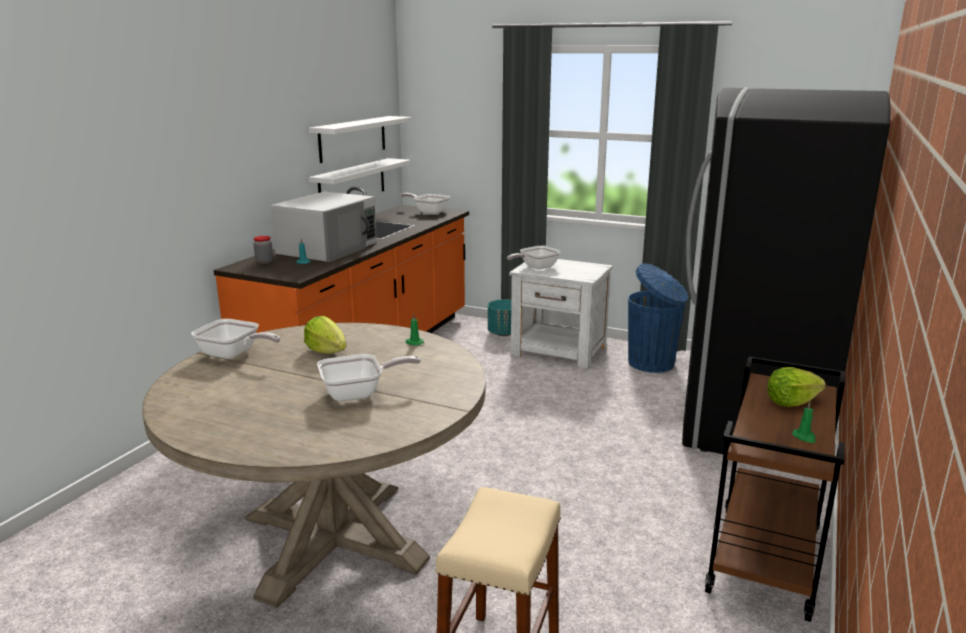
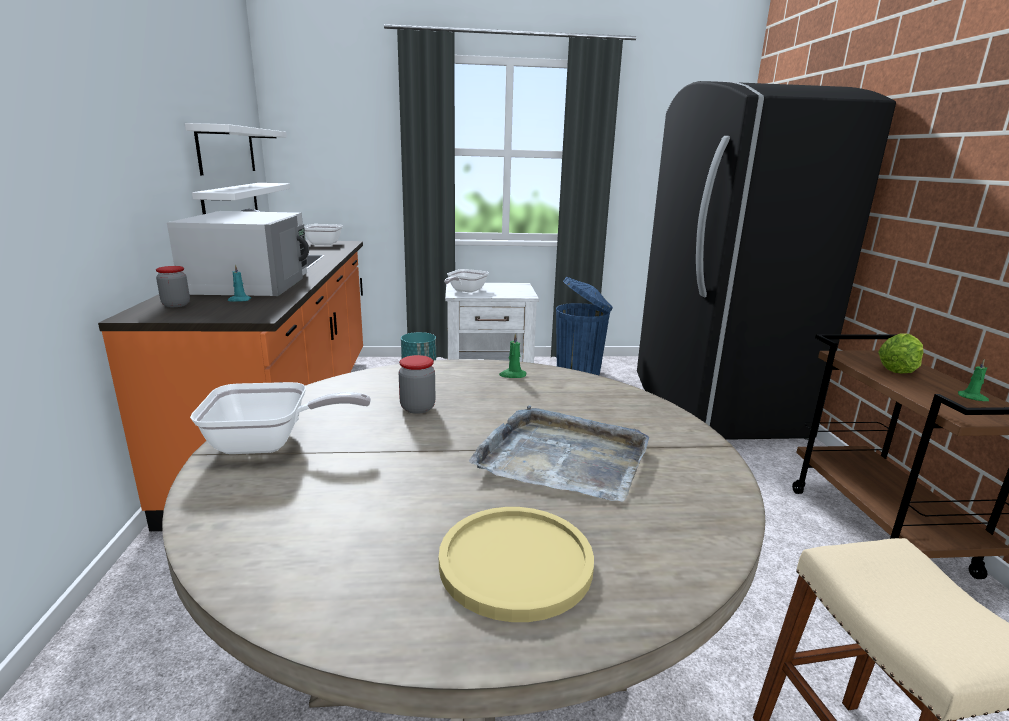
camera: 30 degrees left, 0 degrees up
(264, 427) = (515, 563): none -> yellow plate
(327, 351) = (417, 408): lettuce -> jar
(359, 393) = (562, 457): frying pan -> grey tray

